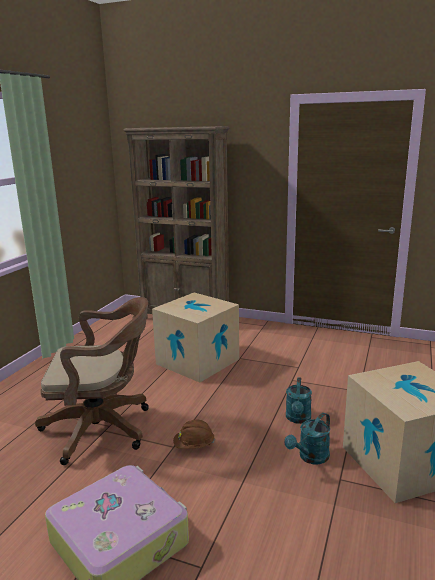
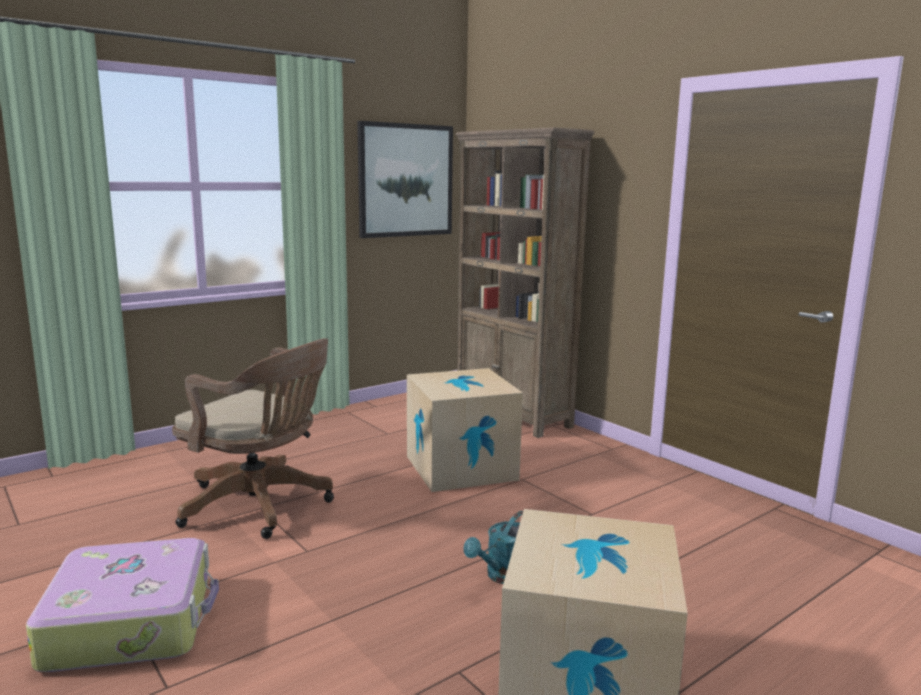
camera: 30 degrees right, 5 degrees down
(82, 165) = (405, 180): none -> picture
(194, 446) = (330, 559): brown hard hat -> none
(310, 458) = (454, 629): turquoise watering can -> none

